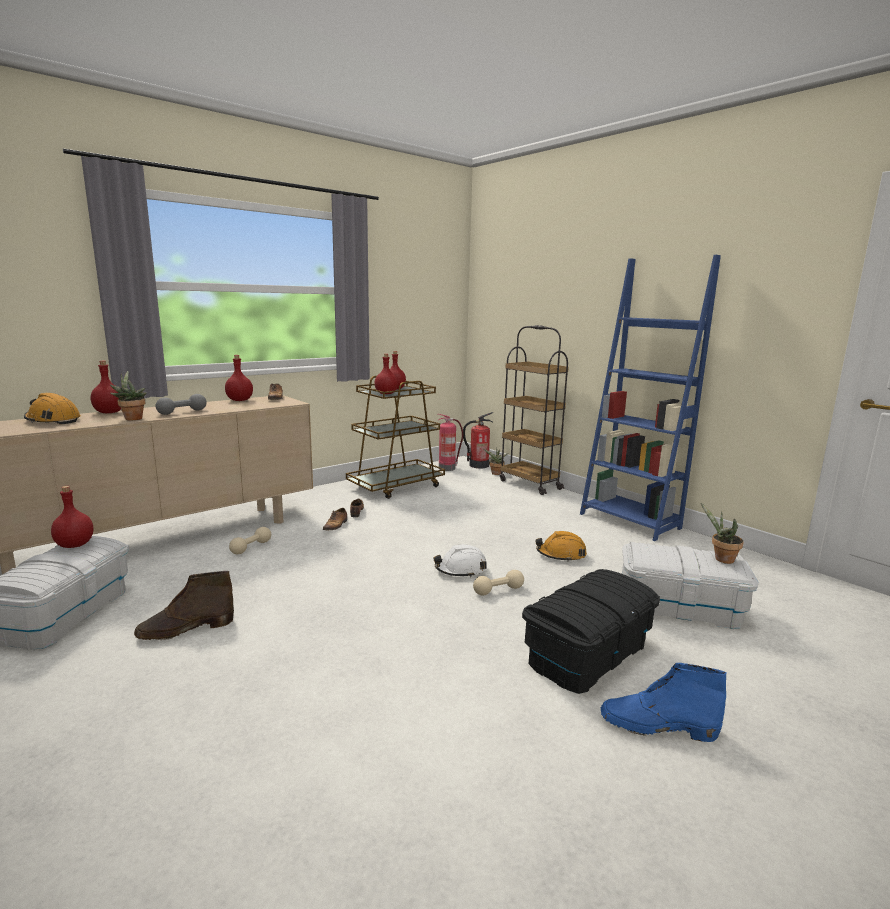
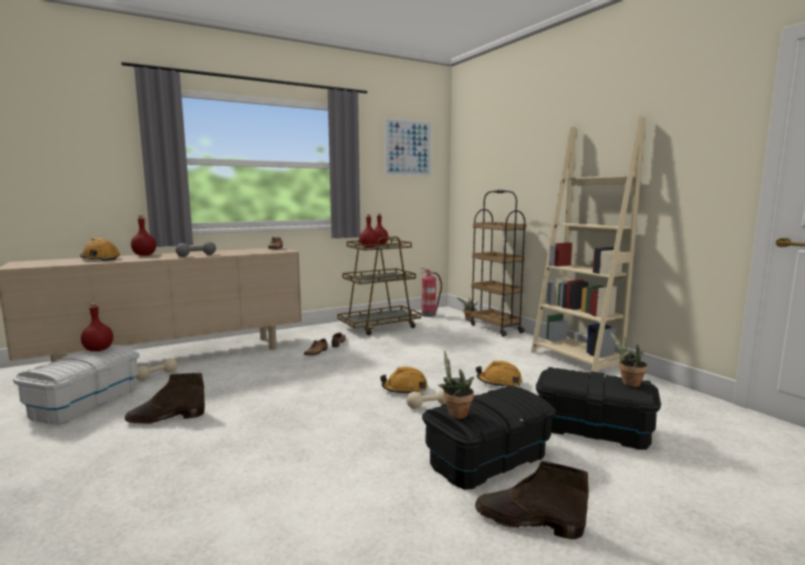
camera: 10 degrees right, 5 degrees down
(132, 418) = (156, 258): potted plant -> potted plant (455, 413)
(240, 400) = (247, 249): red bottle -> none
(251, 547) = (243, 365): beige dumbbell -> beige dumbbell (157, 375)
(422, 268) = (408, 148): none -> picture
(461, 570) = (404, 389): white hard hat -> orange hard hat
(478, 465) = (457, 313): fire extinguisher -> none
(629, 521) = (575, 359): blue bookcase -> beige bookcase
(657, 726) = (526, 521): blue boot -> brown boot
(680, 607) = (593, 428): white storage box -> black storage box

